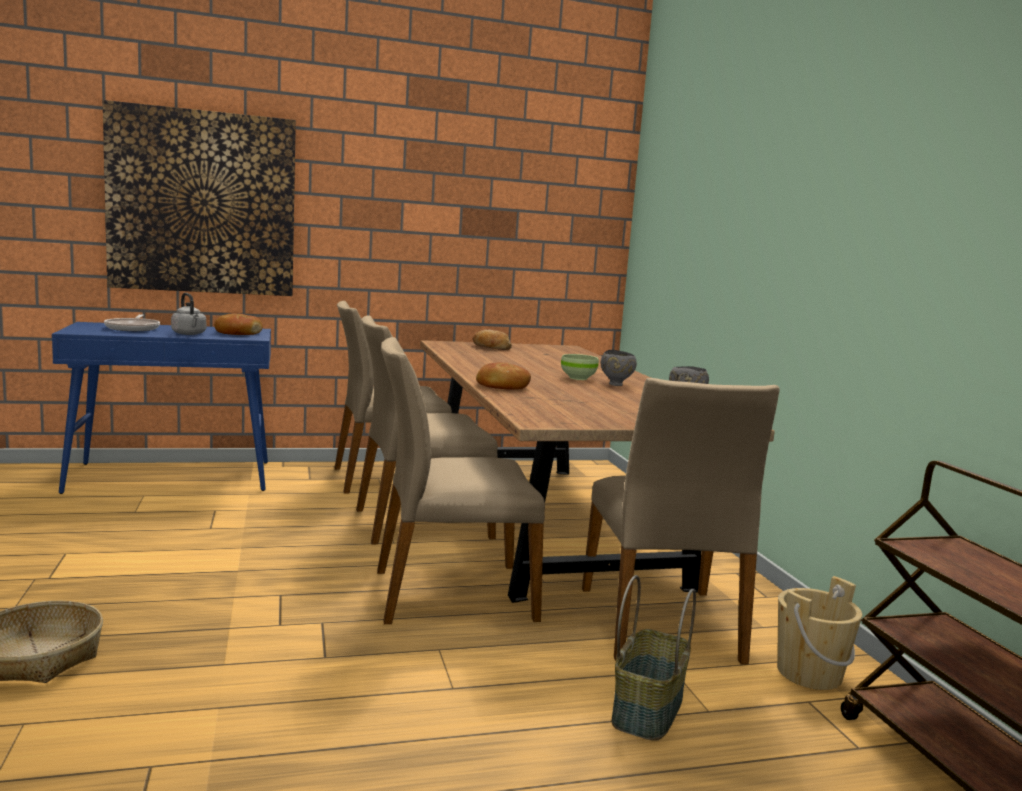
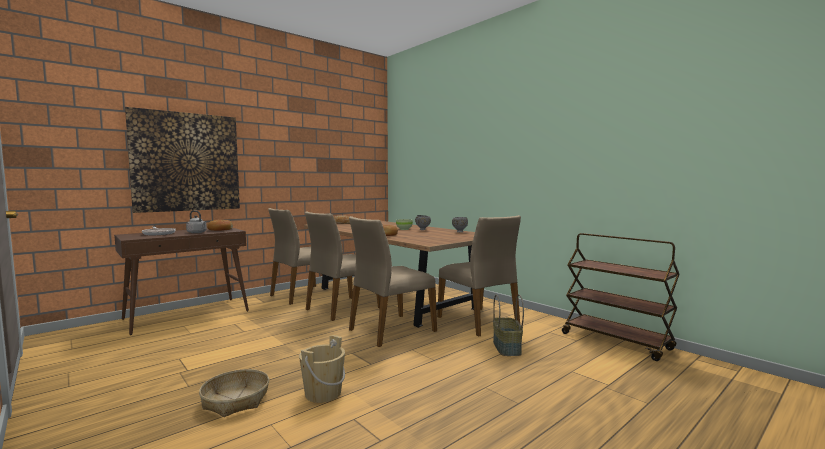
camera: 25 degrees left, 5 degrees down
(173, 477) = (187, 315): blue console table -> brown console table
(809, 673) = (540, 324): beige bucket -> beige bucket (323, 393)

